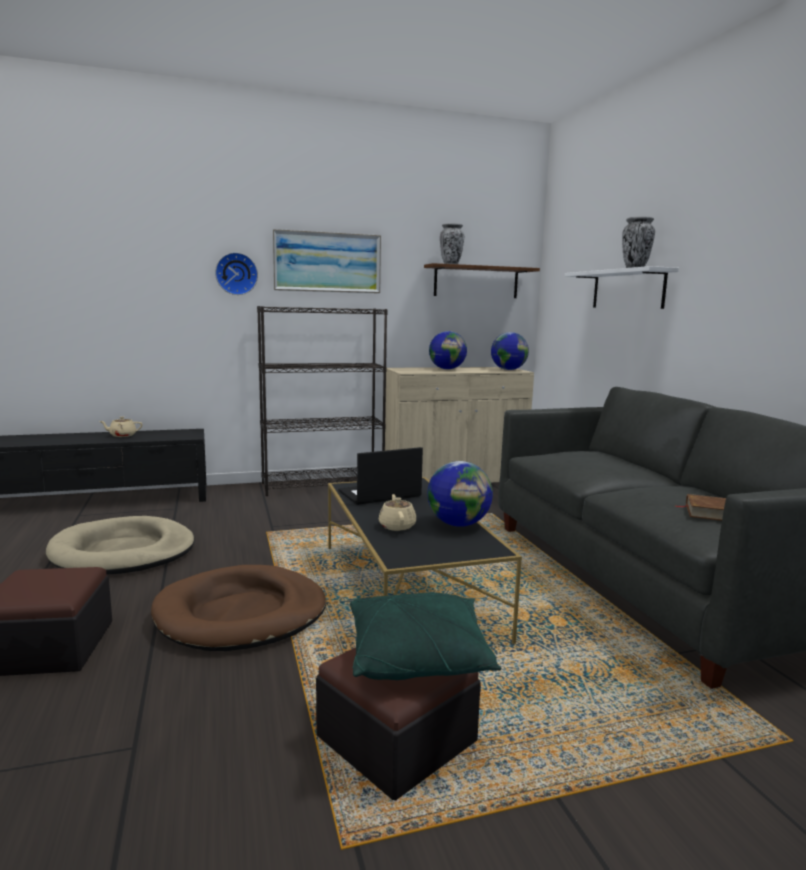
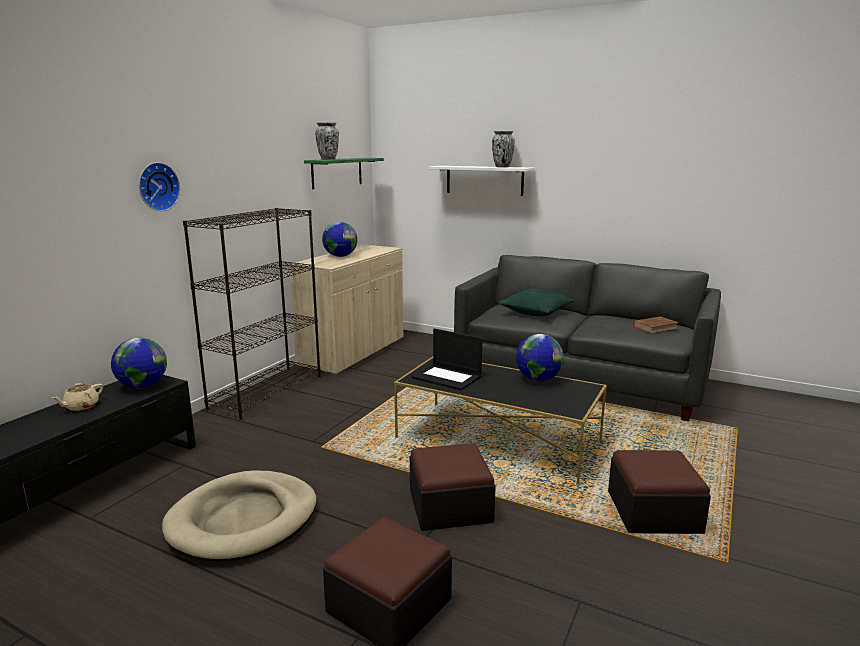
camera: 45 degrees left, 5 degrees up
(241, 614) = (450, 506): brown dog bed -> ottoman
(327, 262) = (234, 165): picture -> none
(379, 494) = (448, 377): laptop -> laptop turned 75 degrees counterclockwise
(397, 526) = (516, 393): beige teapot -> none
(418, 656) = (660, 457): green pillow -> green pillow (536, 312)
(476, 282) = (337, 172): brown shelf -> green shelf
(508, 369) = (379, 248): globe -> globe (142, 386)

